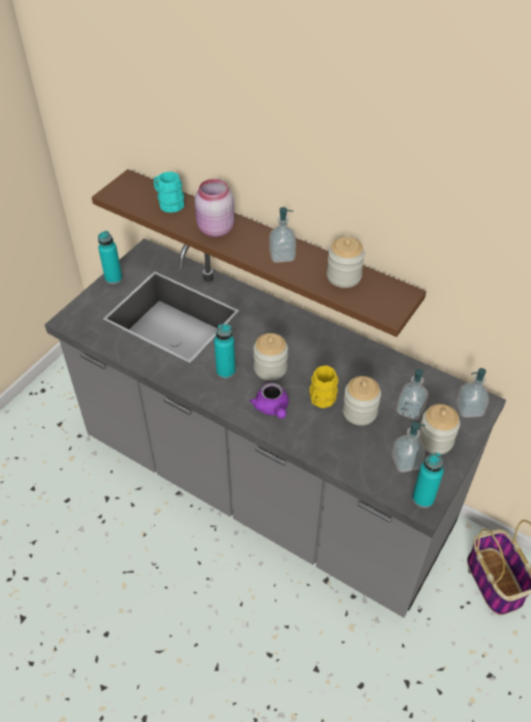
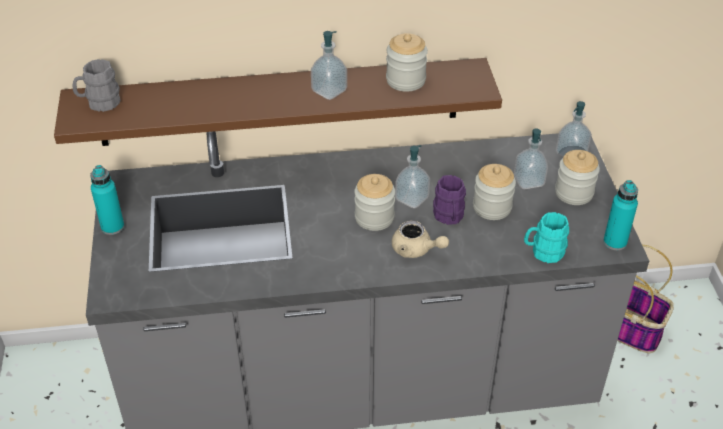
camera: 40 degrees left, 5 degrees down
(137, 189) = (99, 103): none -> grey mug
(168, 204) = (153, 100): turquoise mug -> turquoise mug (543, 252)
(214, 229) = (234, 100): pink jar -> none
(225, 371) = (336, 244): turquoise bottle -> none
(272, 408) = (416, 250): purple teapot -> beige teapot
(320, 400) = (449, 217): yellow mug -> purple mug
(406, 462) = (571, 223): soap dispenser -> soap dispenser (411, 199)

